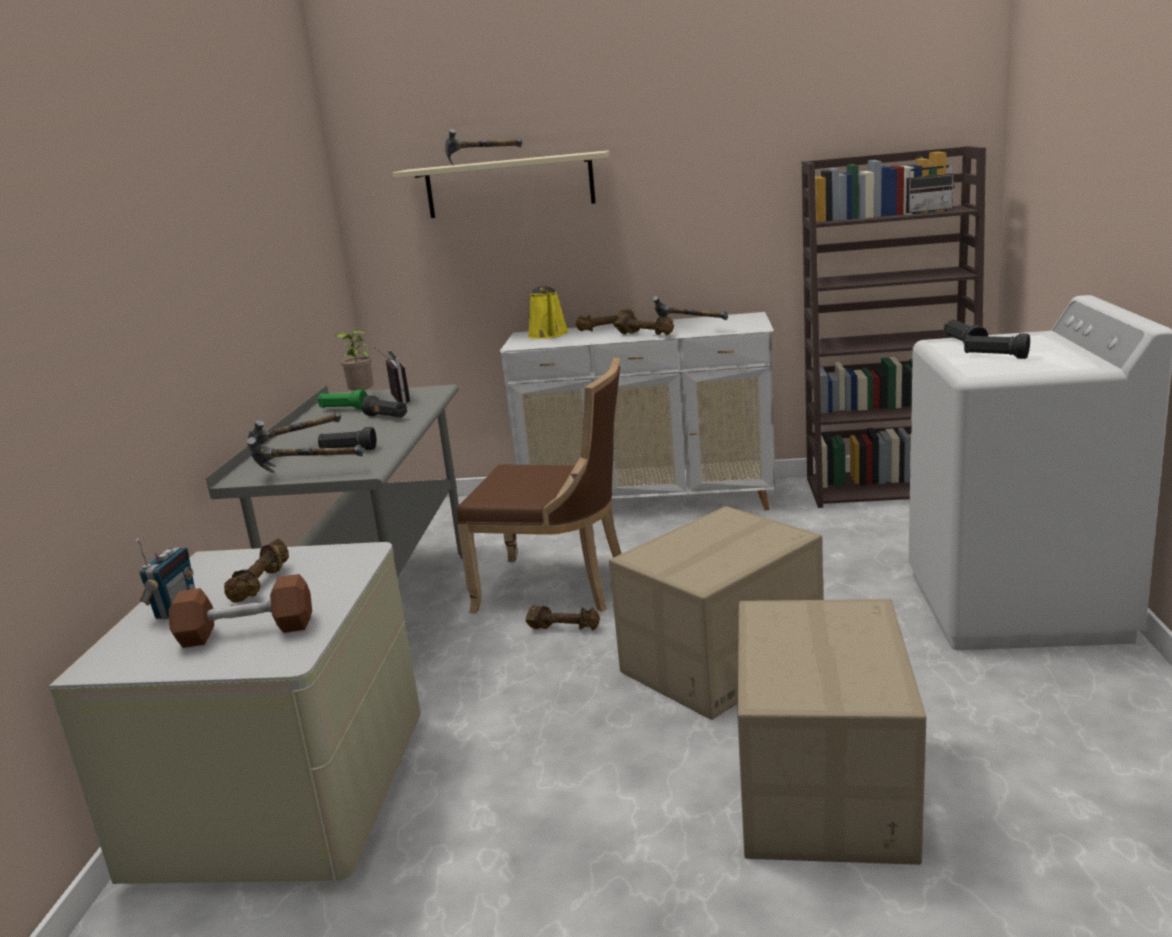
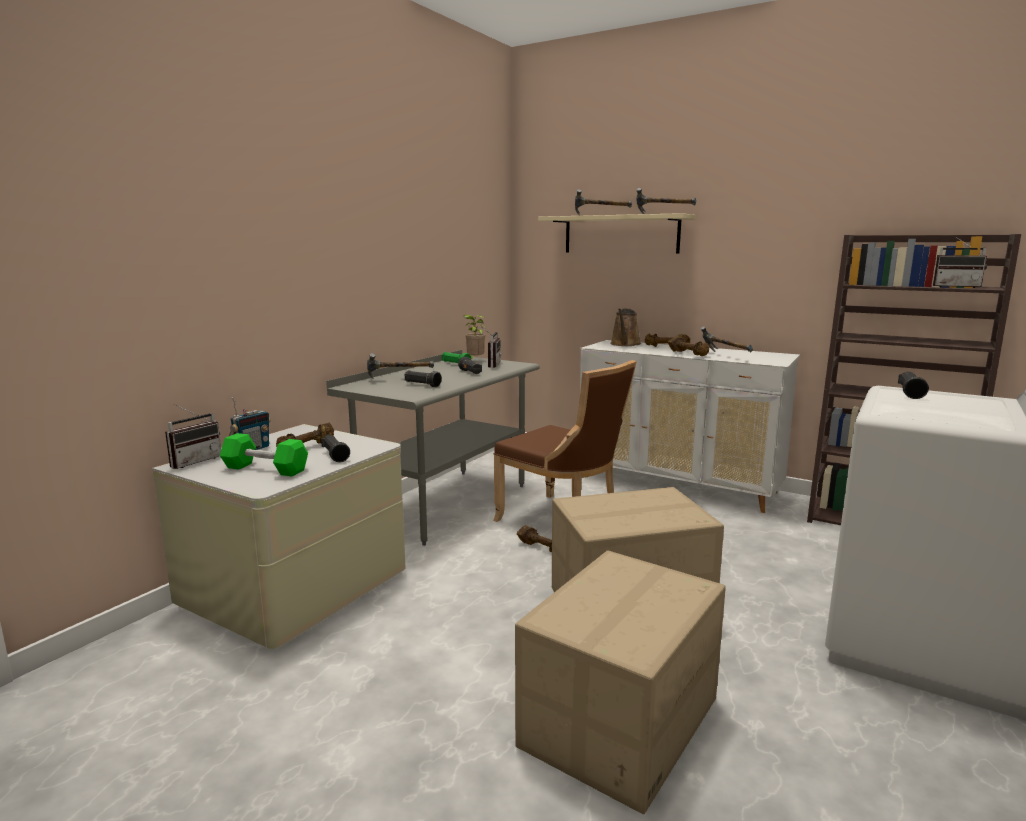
camera: 25 degrees right, 5 degrees down
(107, 655) = (193, 461): none -> radio
(247, 632) = (265, 469): brown dumbbell -> green dumbbell
(308, 475) = (382, 392): hammer -> hammer (663, 214)
(549, 335) = (625, 344): yellow watering can -> brown watering can
(995, 357) = (922, 406): black flashlight -> black flashlight (335, 456)

